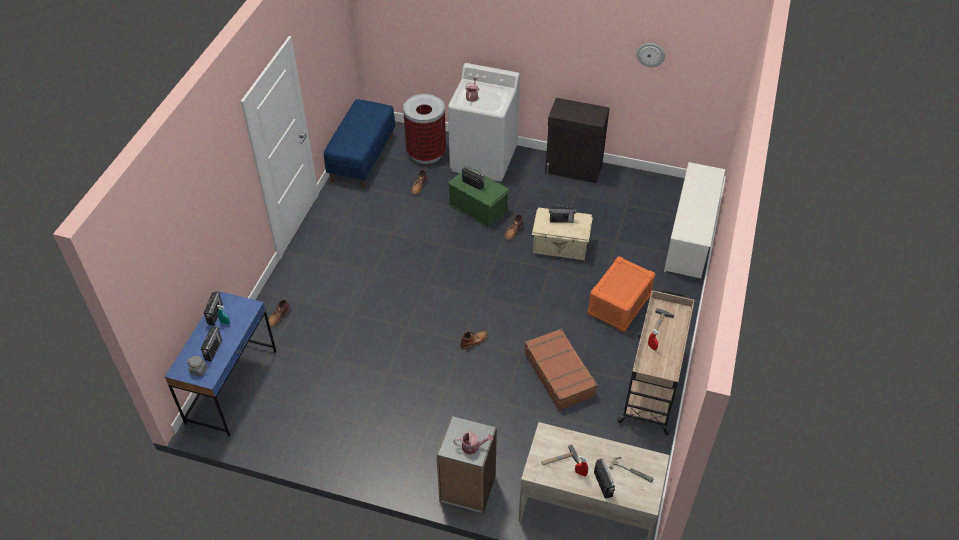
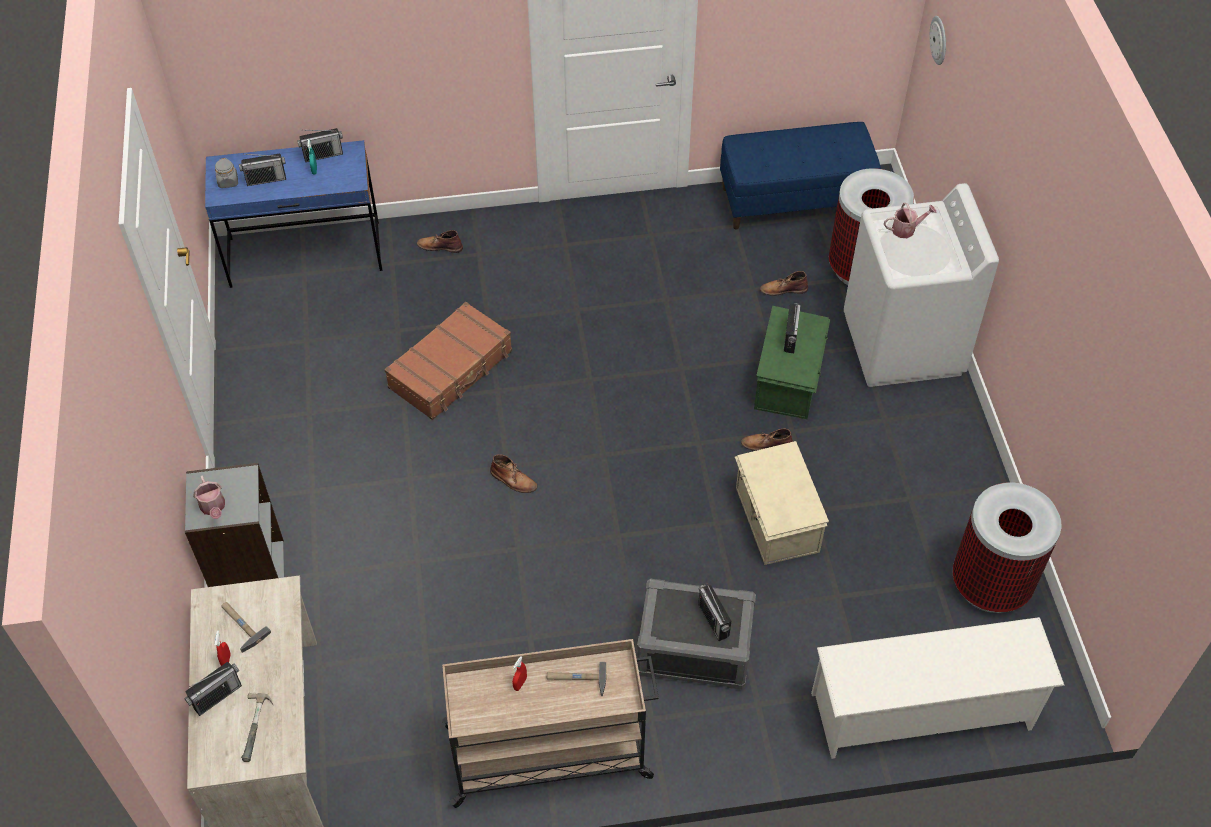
camera: 65 degrees right, 5 degrees up
(559, 374) = (505, 614): brown suitcase -> brown suitcase (451, 370)
(561, 220) = (786, 483): radio -> radio (713, 620)
(573, 169) = (969, 475): black cabinet -> none
(619, 305) = (693, 650): orange storage box -> grey storage box
(636, 188) = (990, 584): none -> trash can
(650, 54) = (1113, 396): wall clock -> wall clock (939, 40)

